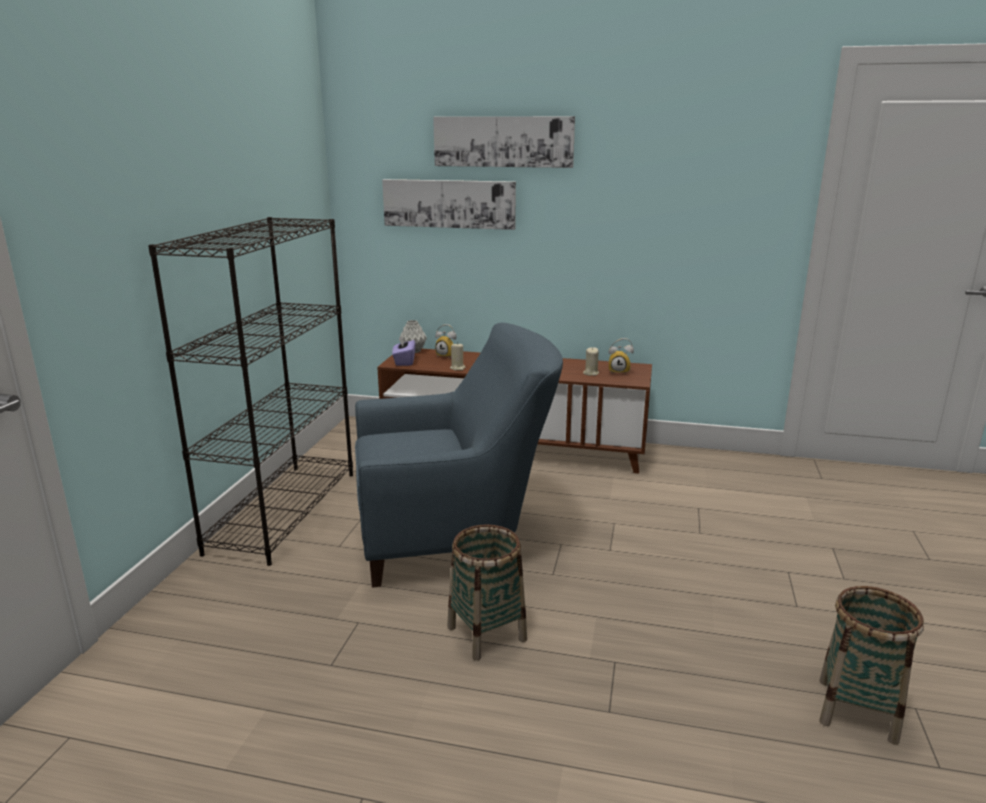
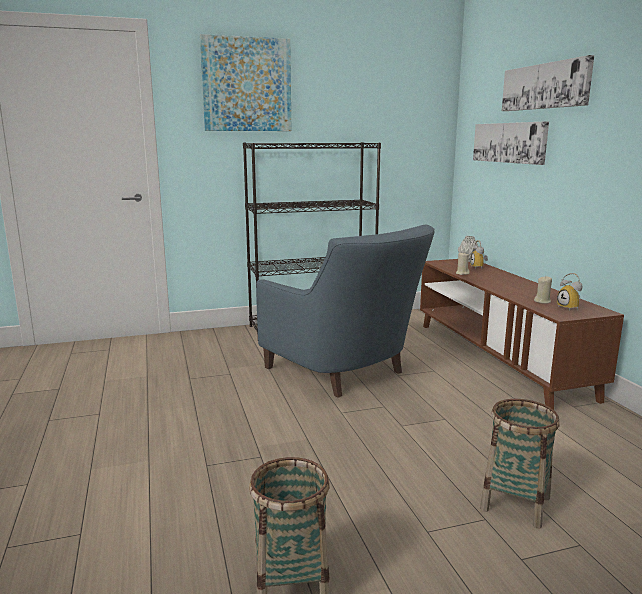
camera: 60 degrees right, 5 degrees down
(130, 136) = (246, 85): none -> picture
(404, 362) = (444, 263): purple tissue box -> none
(486, 633) = (252, 408): basket -> basket (515, 503)

